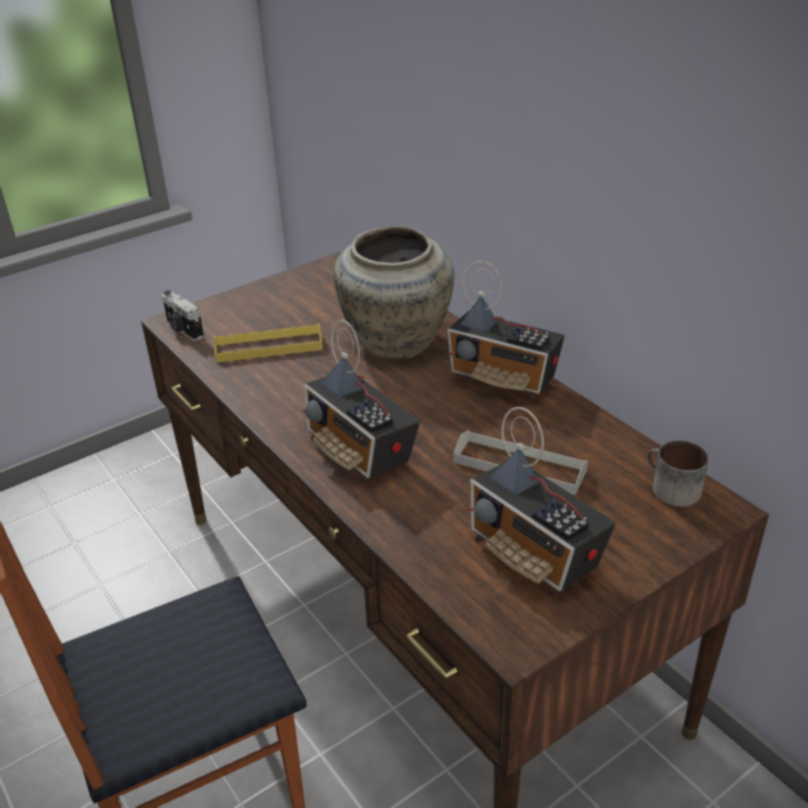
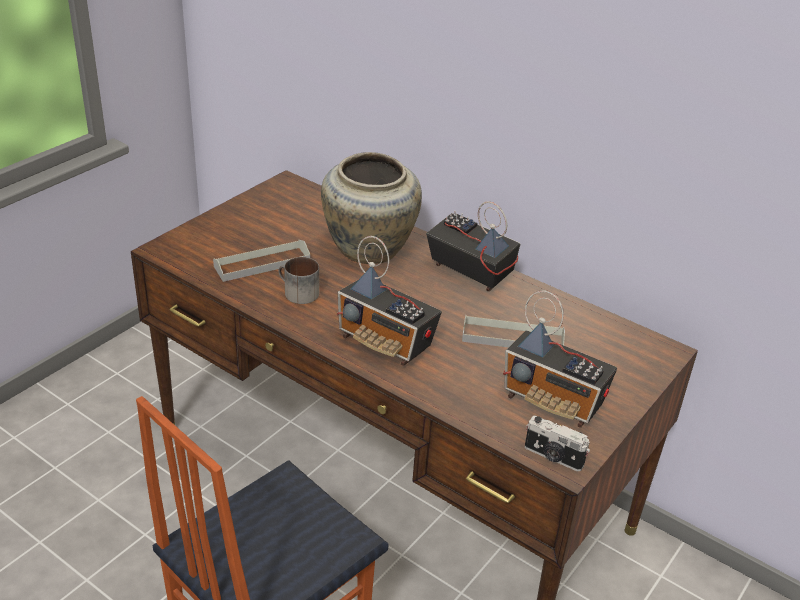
camera: 20 degrees left, 0 degrees up
(183, 330) = (176, 256): camera -> camera (553, 457)
(268, 347) = (262, 264): yellow tray -> grey tray
(503, 380) = (469, 272): radio -> radio turned 150 degrees counterclockwise
(669, 489) = (625, 341): mug -> mug (297, 293)

